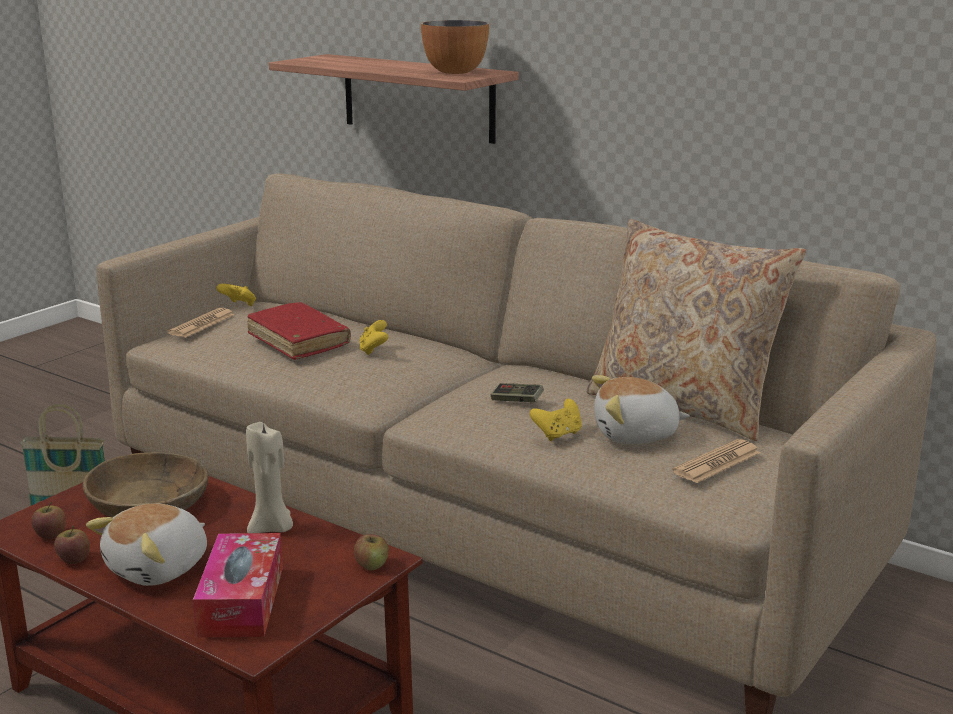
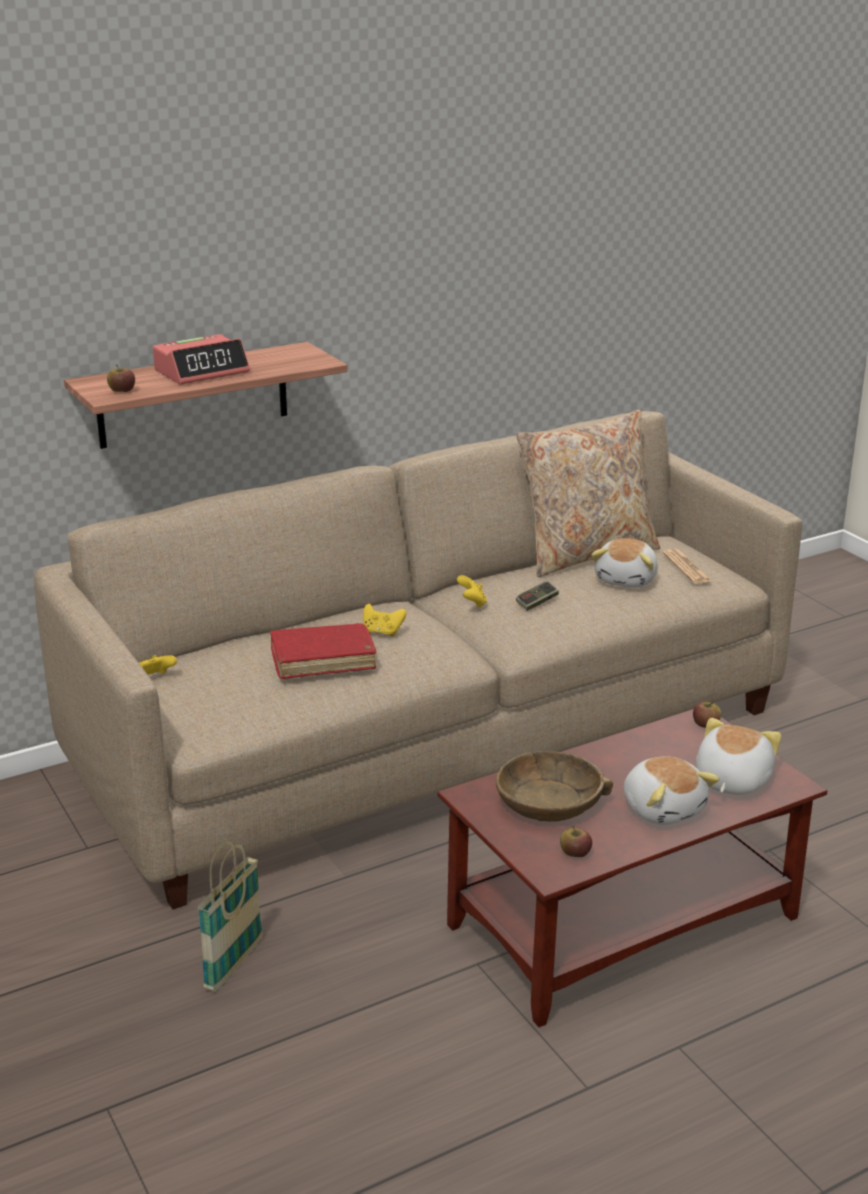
camera: 65 degrees left, 5 degrees up
(74, 559) = (627, 845): apple -> apple (122, 391)
(202, 324) = (191, 706): newspaper -> none
(241, 601) = (730, 780): tissue box -> plush toy
(272, 528) = (627, 753): beige candle -> none
(386, 65) = (202, 371): none -> alarm clock
(455, 72) = (285, 358): bowl -> none
(558, 434) = (606, 603): yellow game controller -> yellow game controller (472, 603)

